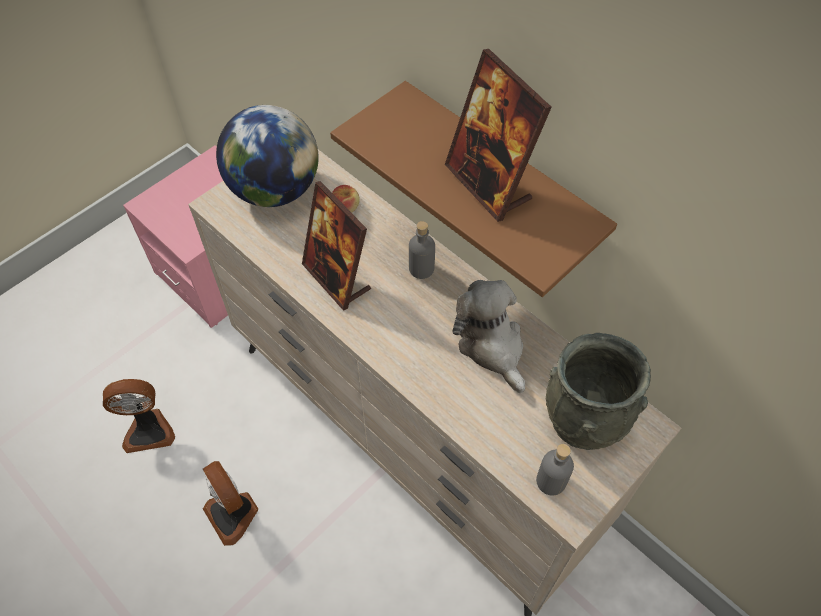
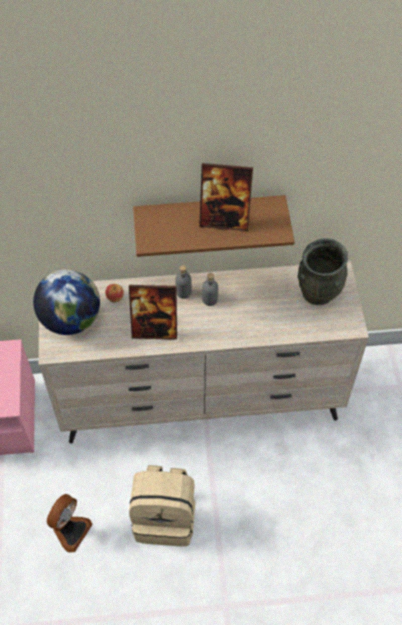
camera: 50 degrees left, 0 degrees up
(234, 514) = (165, 517): fan -> beige backpack
(492, 345) = (251, 296): plush toy -> none
(551, 481) = (333, 323): grey bottle -> grey bottle (210, 299)

